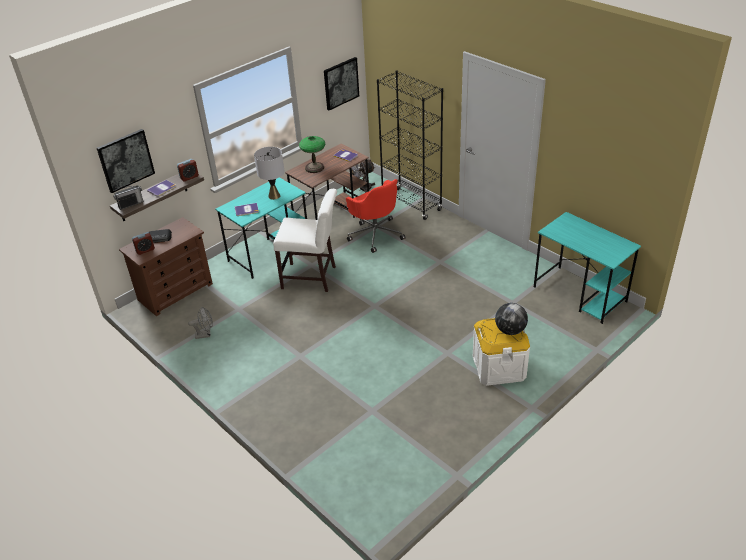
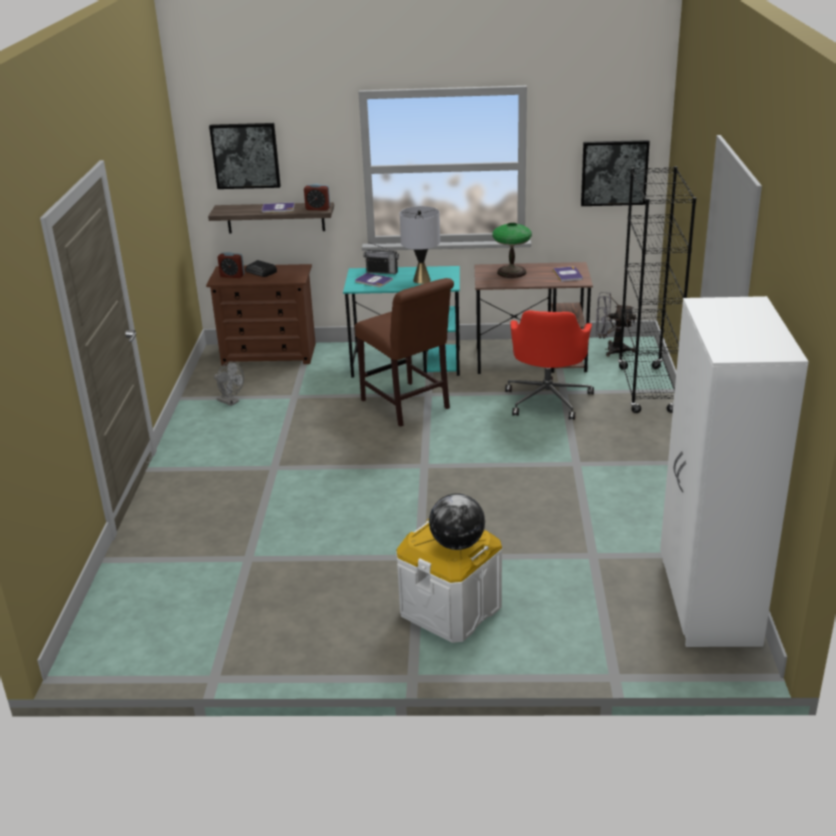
camera: 45 degrees right, 10 degrees down
(131, 204) = (230, 210): radio -> radio (382, 272)
(312, 278) = (407, 406): white chair -> brown chair
(580, 294) = (707, 602): turquoise desk -> white wardrobe

